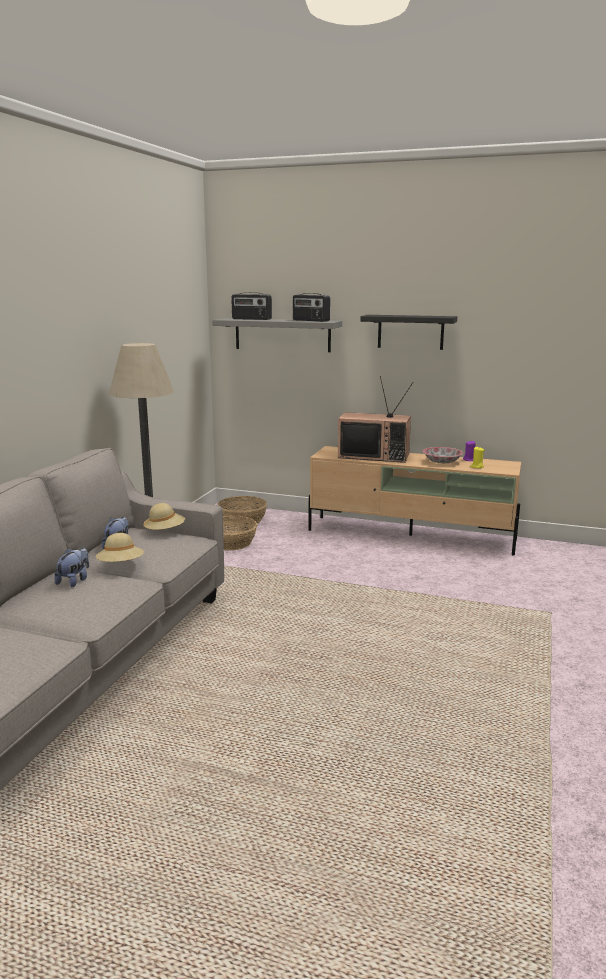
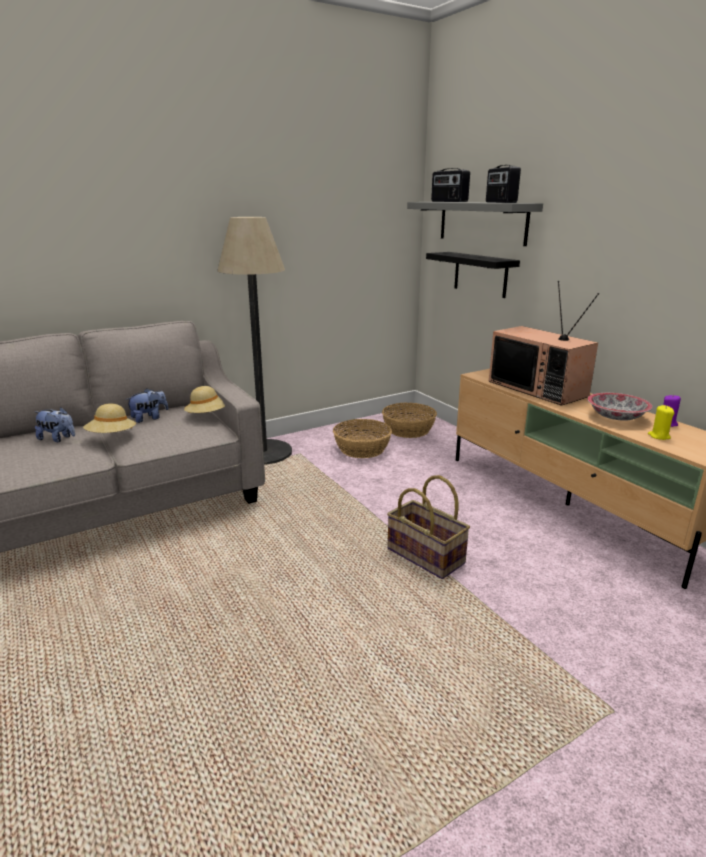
camera: 40 degrees right, 5 degrees up
(74, 581) = (58, 439): plush toy -> plush toy turned 45 degrees clockwise
(379, 587) = (426, 556): none -> basket
(410, 332) = (623, 219): black shelf -> black shelf (480, 274)

